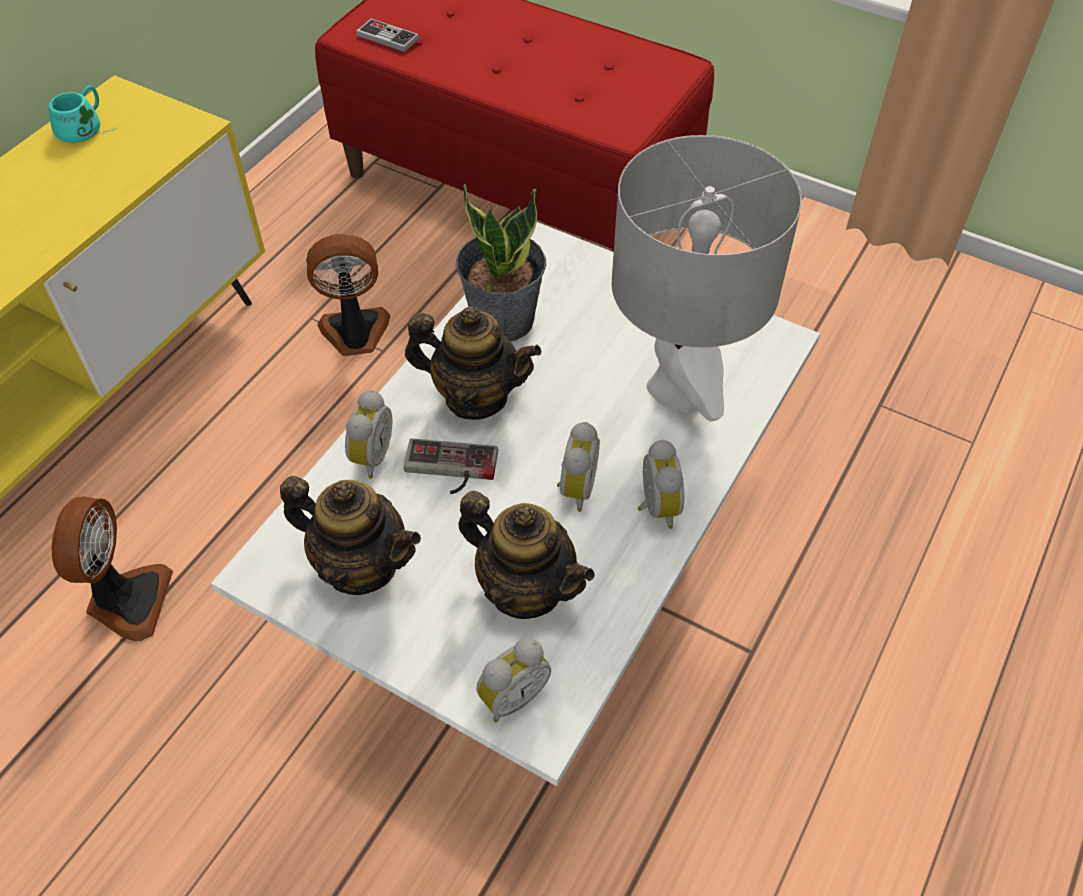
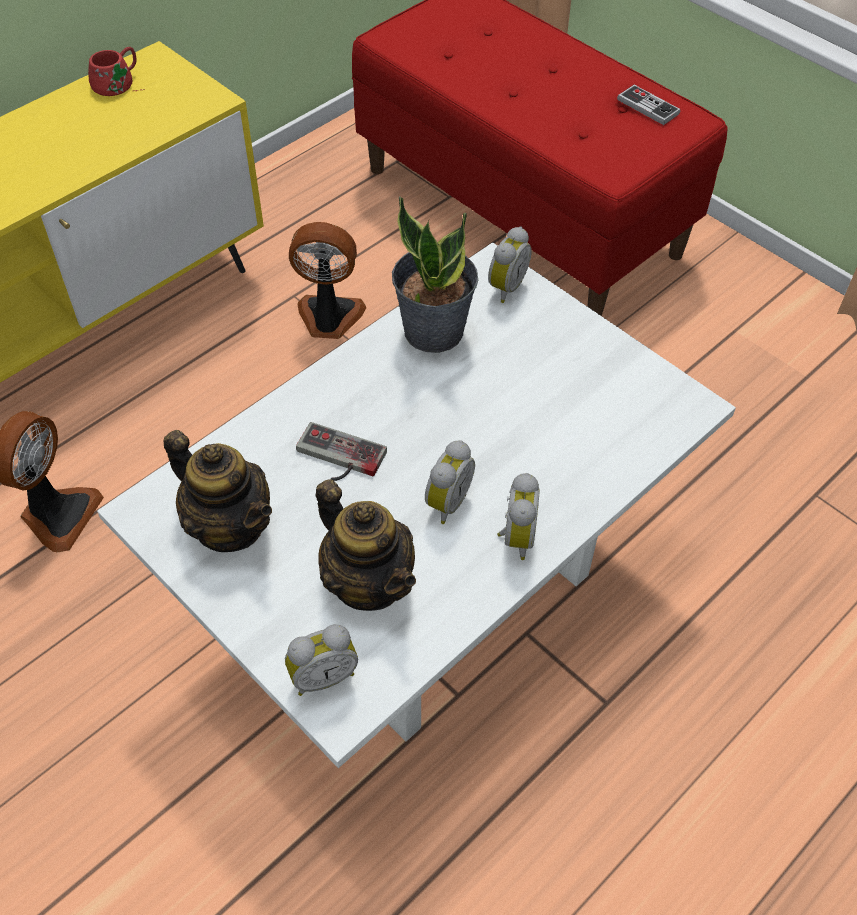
camera: 15 degrees right, 0 degrees up
(86, 128) = (120, 84): turquoise mug -> red mug
(370, 456) = (270, 430): alarm clock -> alarm clock (504, 287)
(387, 37) = (421, 46): game controller -> game controller (648, 107)
(475, 397) = (384, 397): teapot -> none
(679, 389) = (577, 431): grey table lamp -> none

